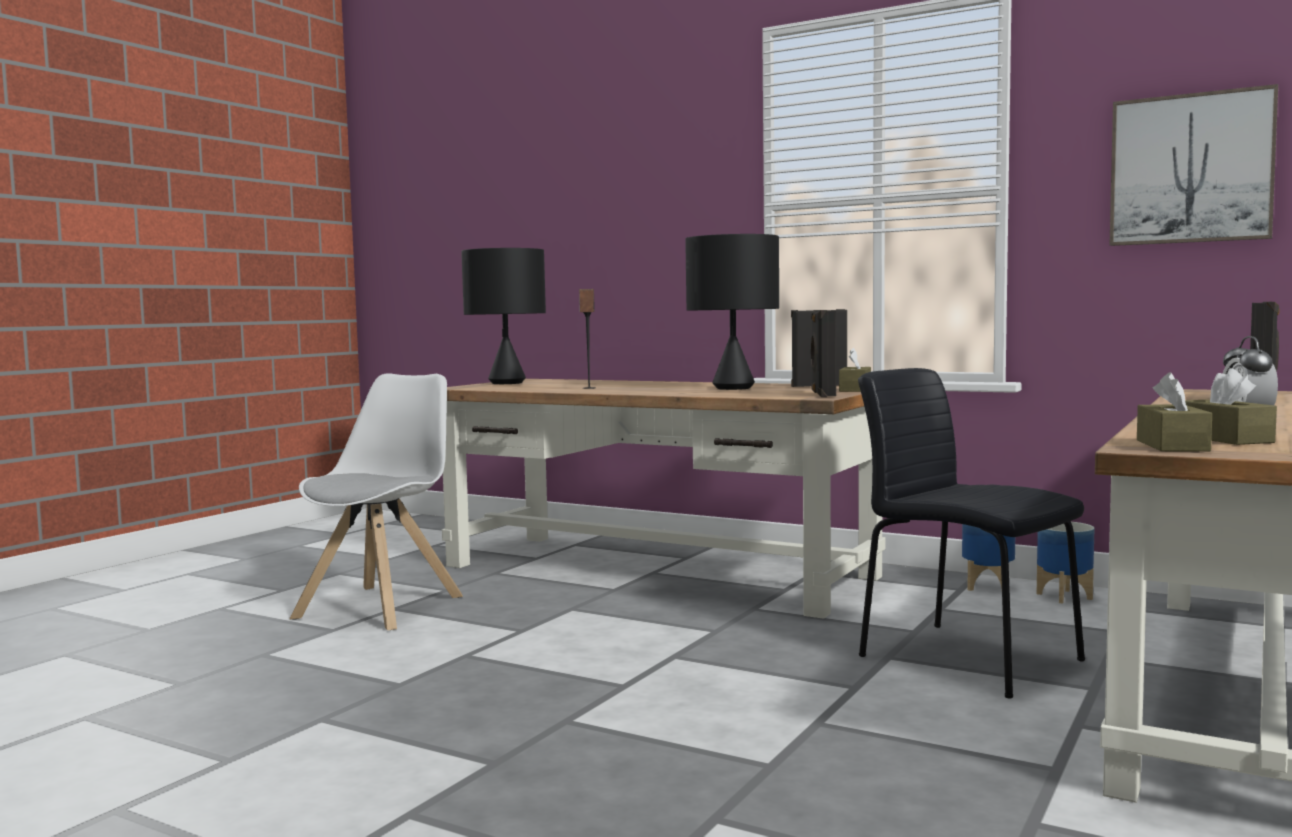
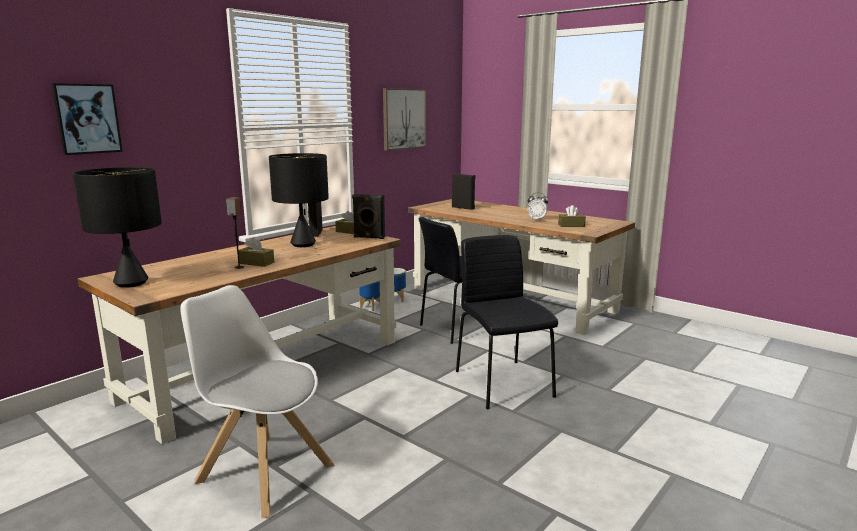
camera: 80 degrees left, 10 degrees up
(585, 203) = (87, 119): none -> picture
(693, 706) = (501, 382): none -> black chair
(1172, 445) = (585, 230): brown tissue box -> brown tissue box (256, 263)

